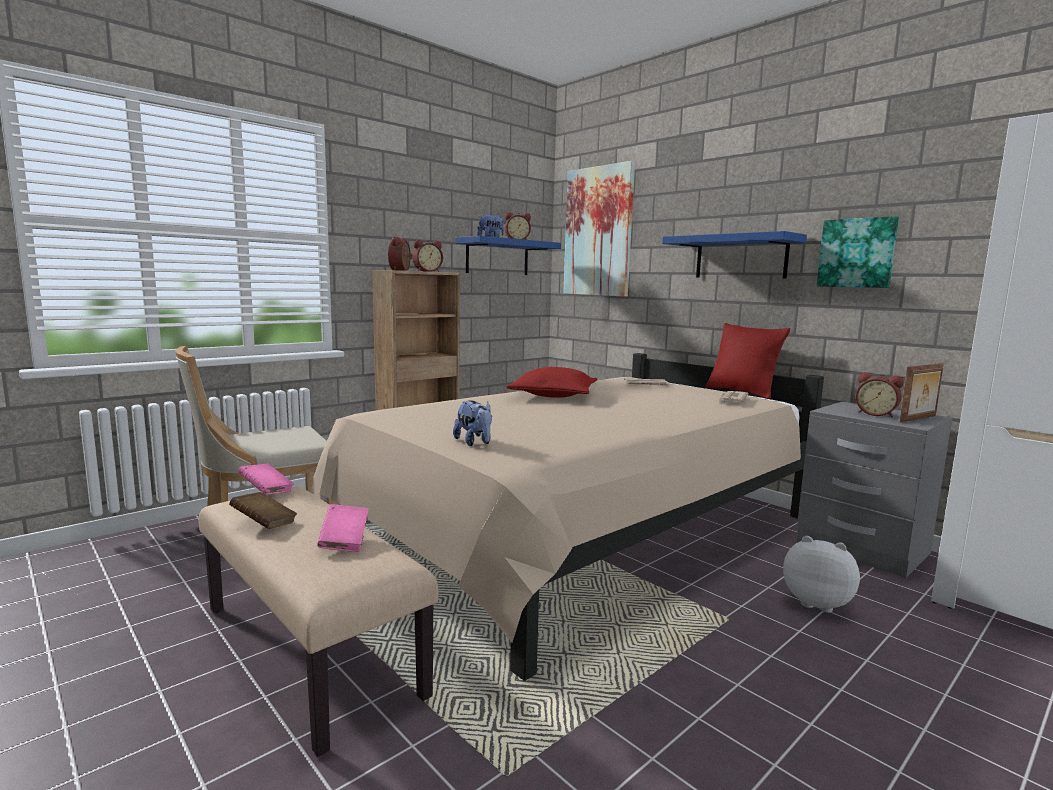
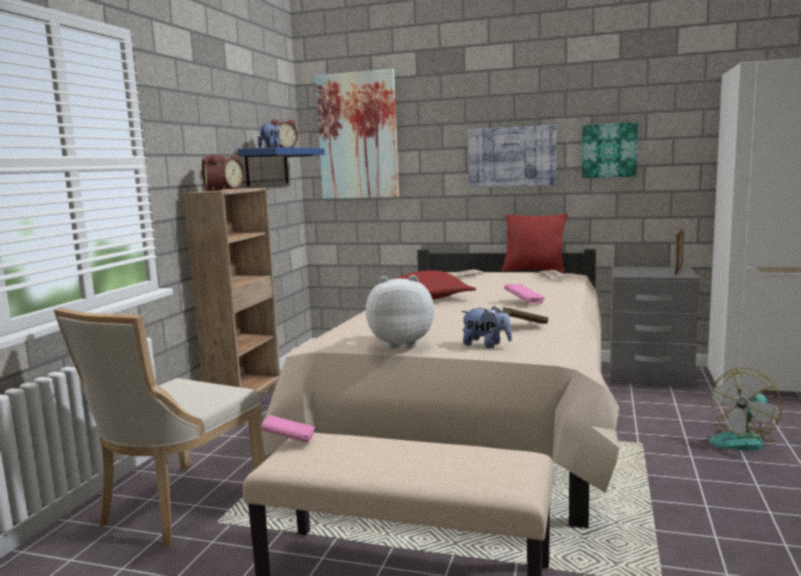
camera: 30 degrees left, 0 degrees up
(264, 524) = (360, 464): brown book -> brown book (524, 326)
(344, 542) = (458, 454): pink book -> pink book (524, 303)
(740, 257) = (511, 156): blue shelf -> picture
(817, 602) = (671, 416): plush toy -> plush toy (401, 344)
(876, 414) = (651, 272): alarm clock -> none
(878, 663) = (743, 440): none -> fan

